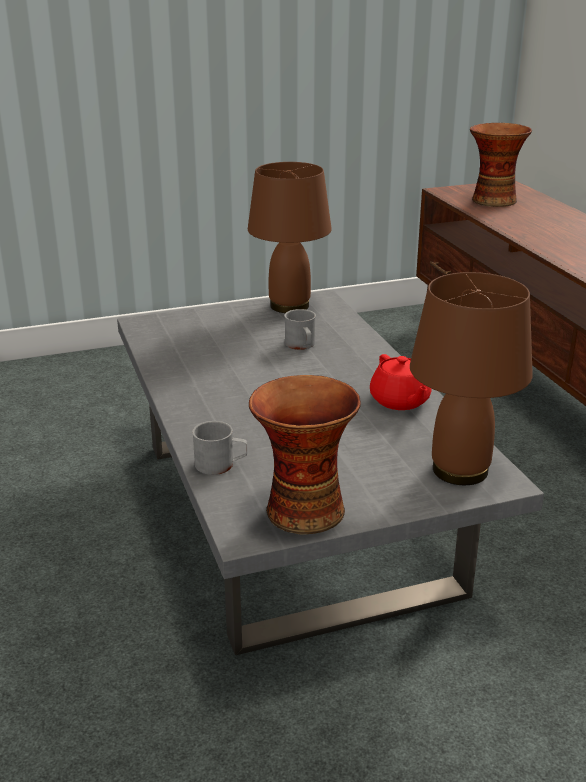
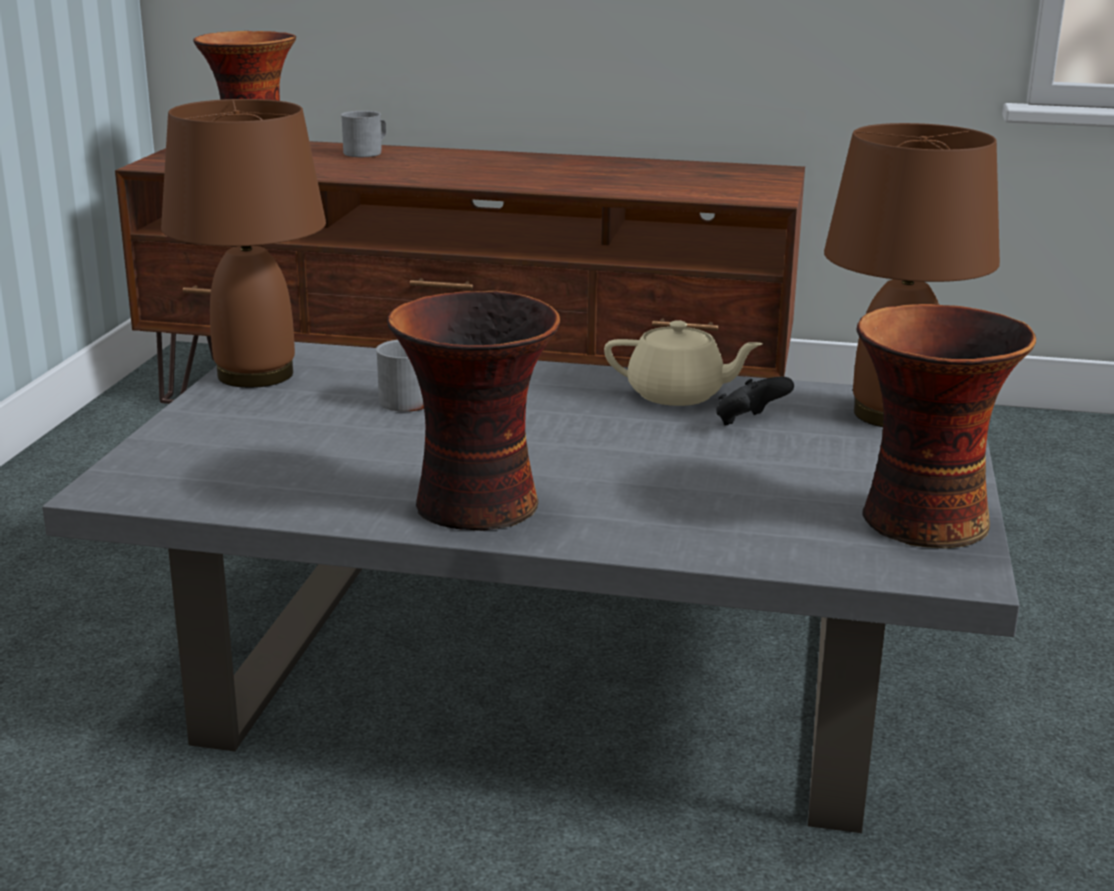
camera: 60 degrees left, 5 degrees down
(197, 393) = (476, 507): none -> vase
(221, 465) = (741, 544): grey mug -> grey mug (367, 152)
(385, 430) = (749, 423): none -> black game controller
(400, 401) = (677, 395): red teapot -> beige teapot

